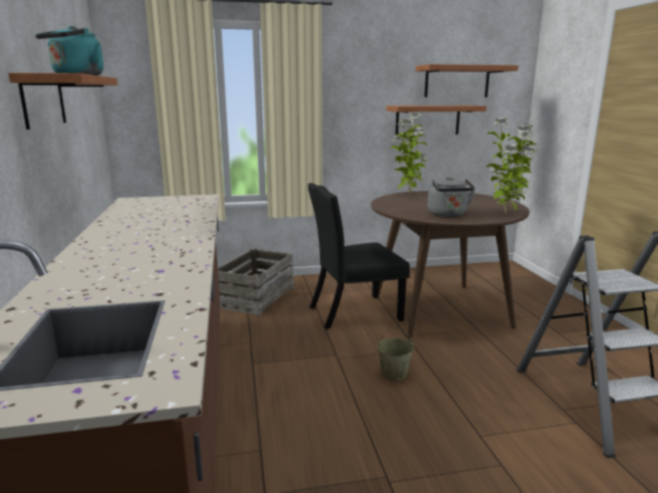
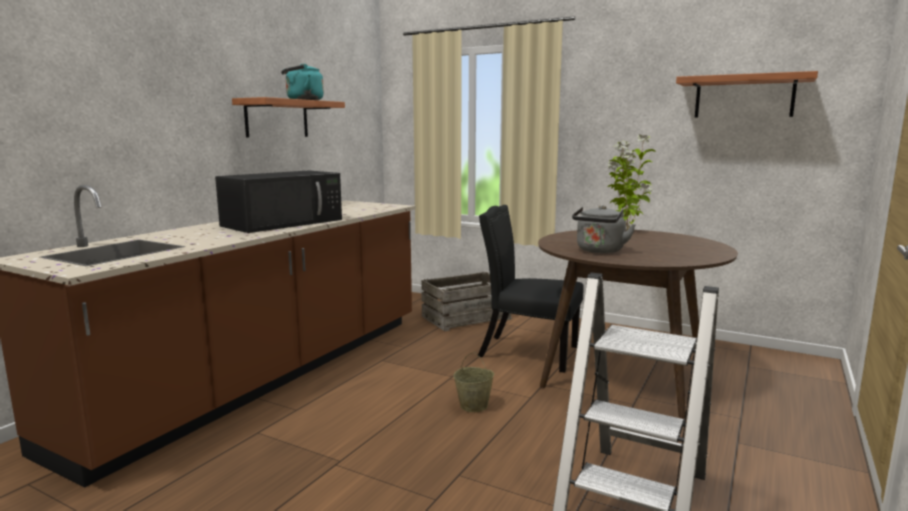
camera: 40 degrees right, 5 degrees down
(159, 239) = (284, 222): none -> black microwave
(427, 120) = (699, 146): shelf -> none
(506, 213) = (675, 260): potted plant -> none

